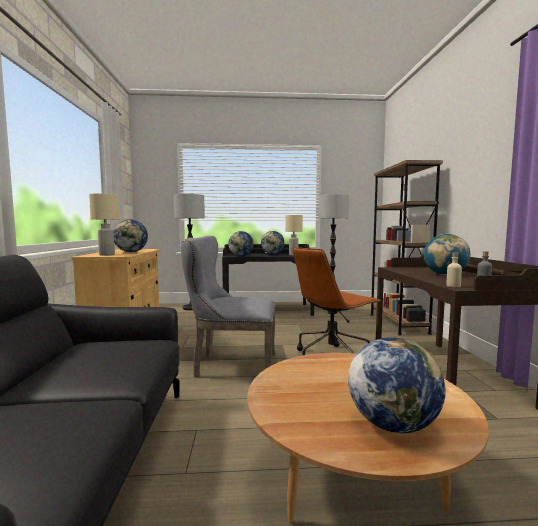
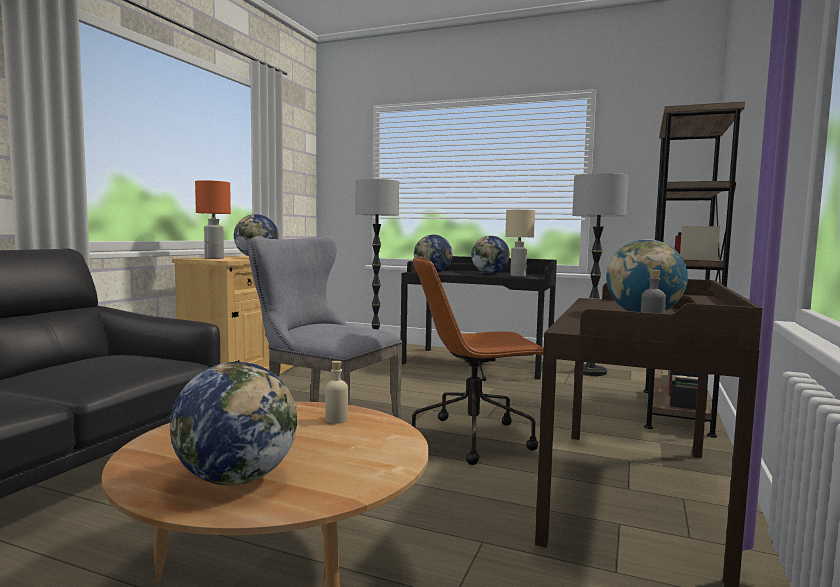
camera: 25 degrees right, 0 degrees up
(107, 255) = (214, 258): beige table lamp -> orange table lamp
(453, 286) = (572, 327): beige bottle -> beige bottle (336, 420)

